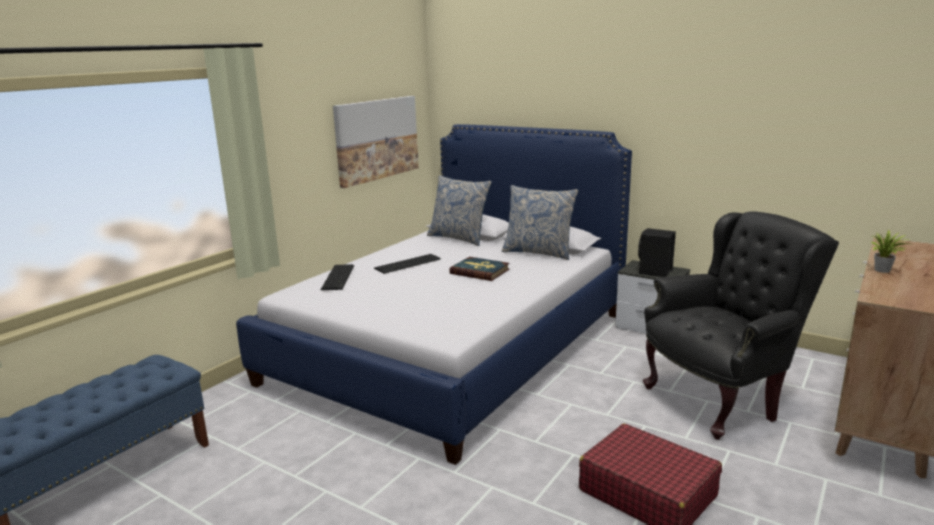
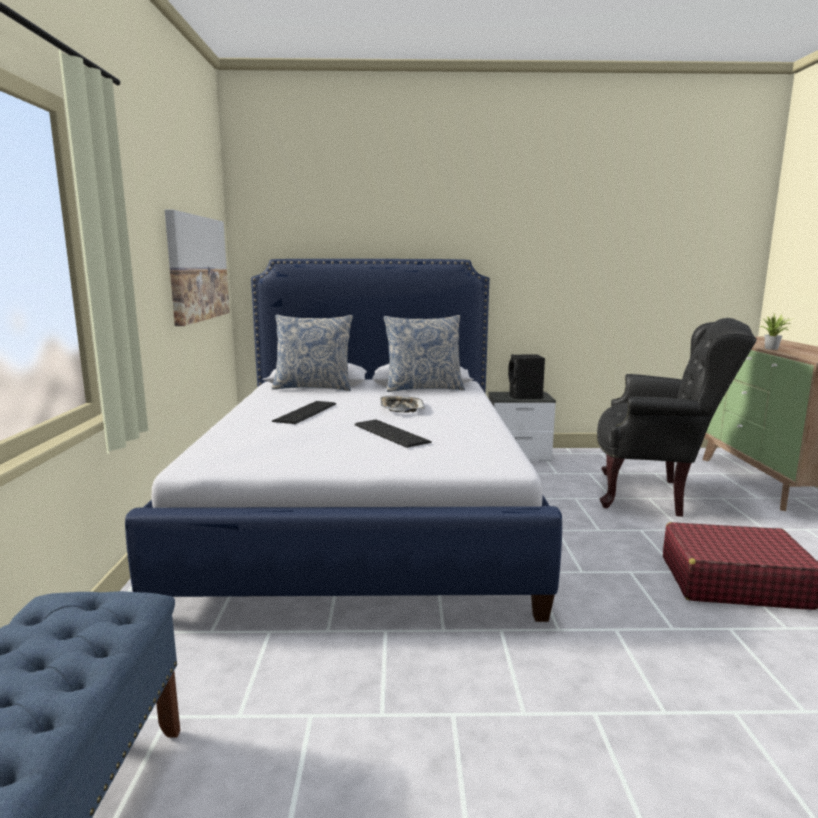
camera: 35 degrees left, 5 degrees down
(339, 277) = (244, 434): keyboard -> keyboard (391, 433)
(480, 271) = (401, 408): book -> tray
(720, 400) = (655, 495): black armchair -> black armchair turned 75 degrees clockwise

